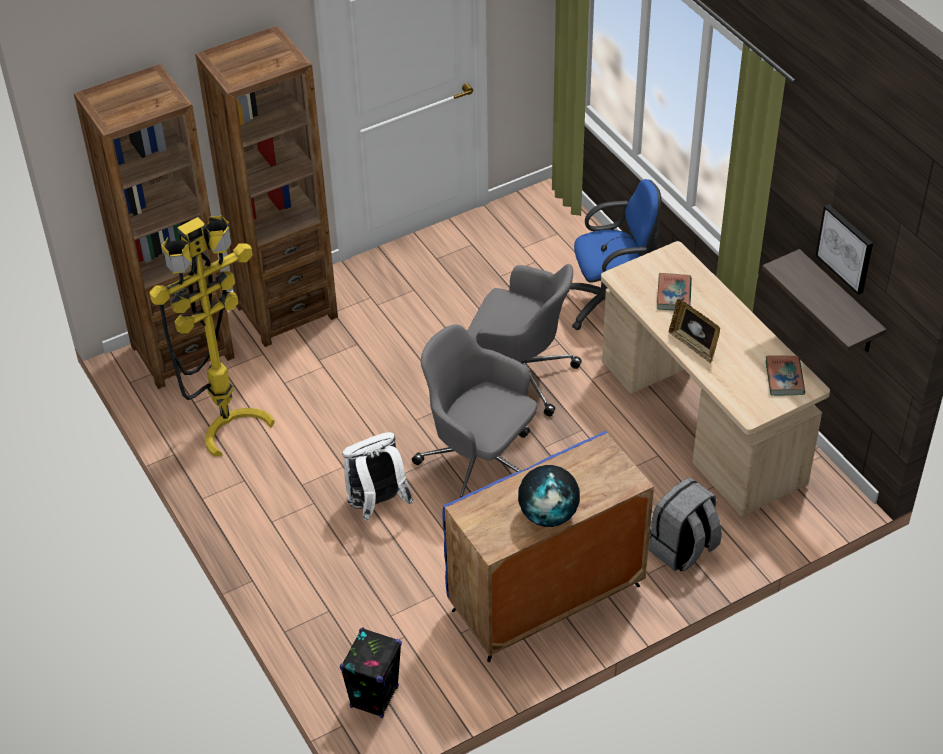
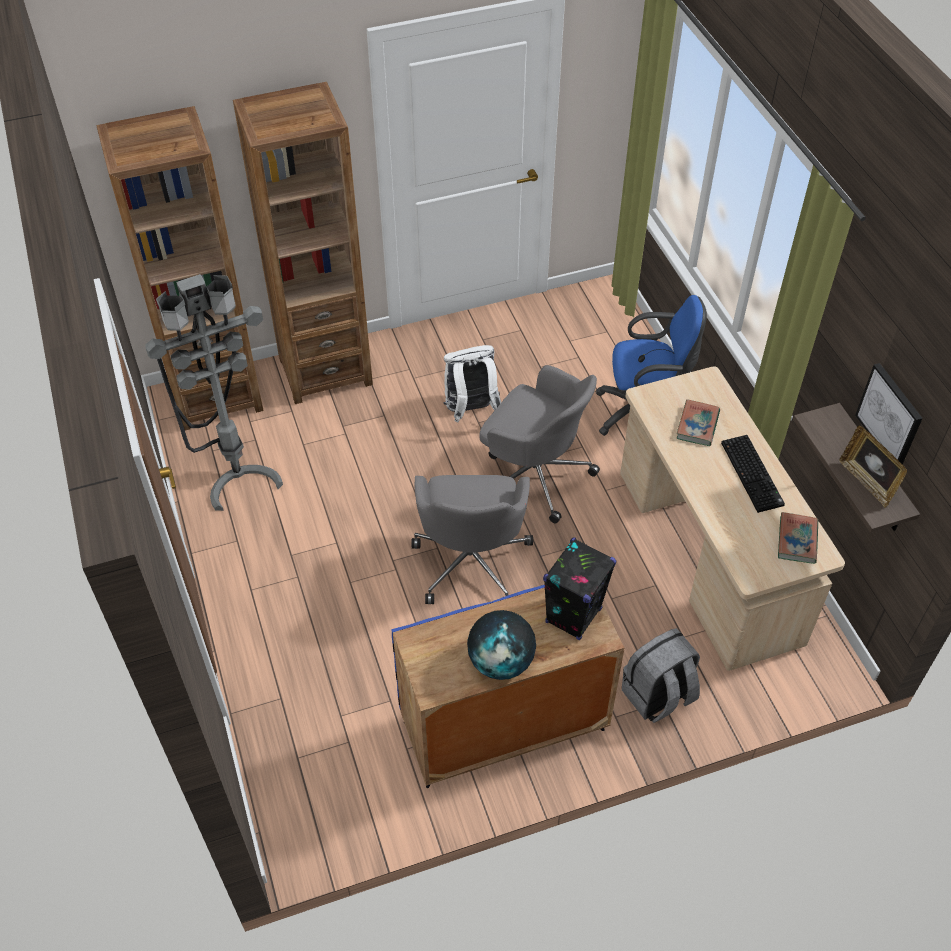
camera: 10 degrees right, 5 degrees up
(228, 422) = (239, 477): yellow floor lamp -> grey floor lamp
(374, 697) = (300, 805): black speaker -> black speaker (573, 615)
(377, 504) = (359, 589): white backpack -> white backpack (471, 410)
(479, 462) = (471, 561): grey office chair -> grey office chair turned 135 degrees counterclockwise
(693, 345) = (706, 486): picture frame -> picture frame (867, 481)
(734, 329) = (753, 474): none -> keyboard

